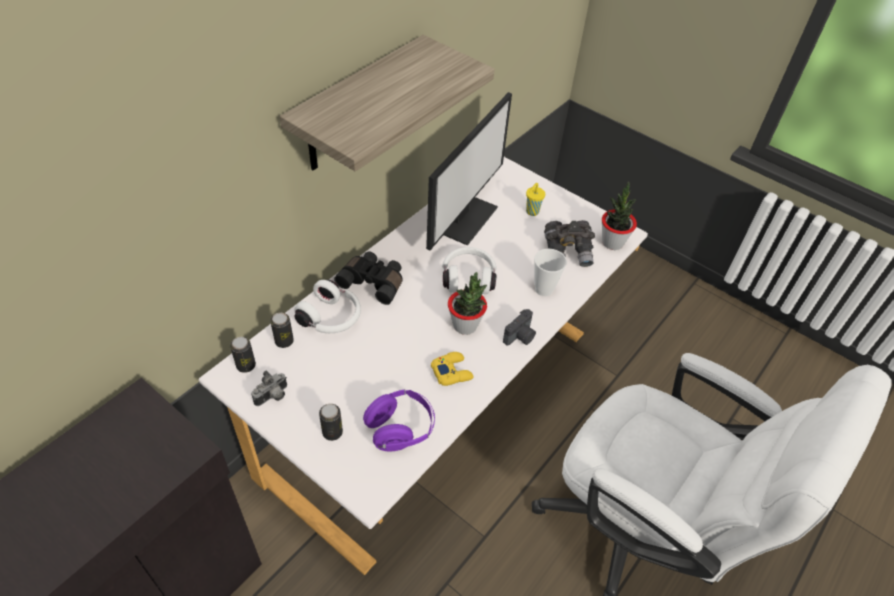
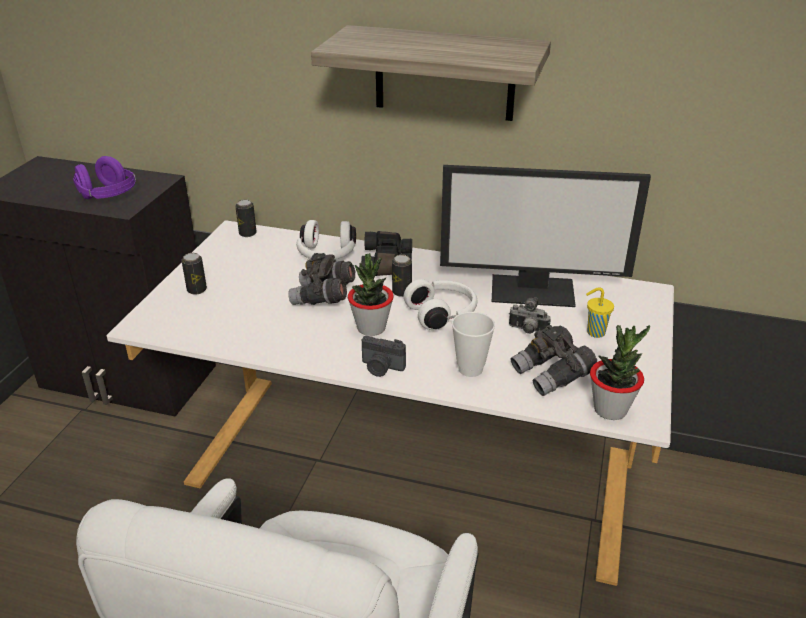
camera: 70 degrees right, 15 degrees down
(273, 397) = (221, 253): camera -> camera (527, 331)
(284, 341) = (284, 241): can -> can (402, 292)
(400, 429) = (215, 323): purple headphones -> purple headphones (108, 196)
(402, 341) = (323, 297): none -> grey binoculars
(452, 372) = (302, 335): yellow game controller -> none

